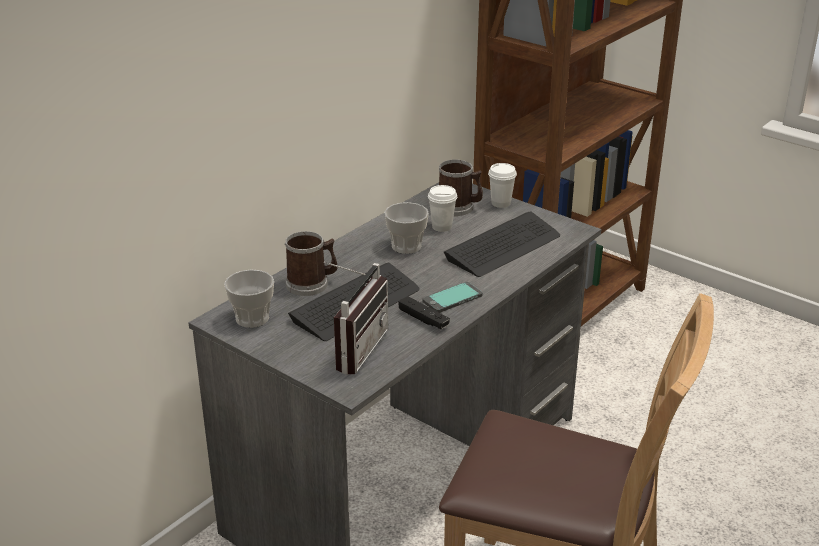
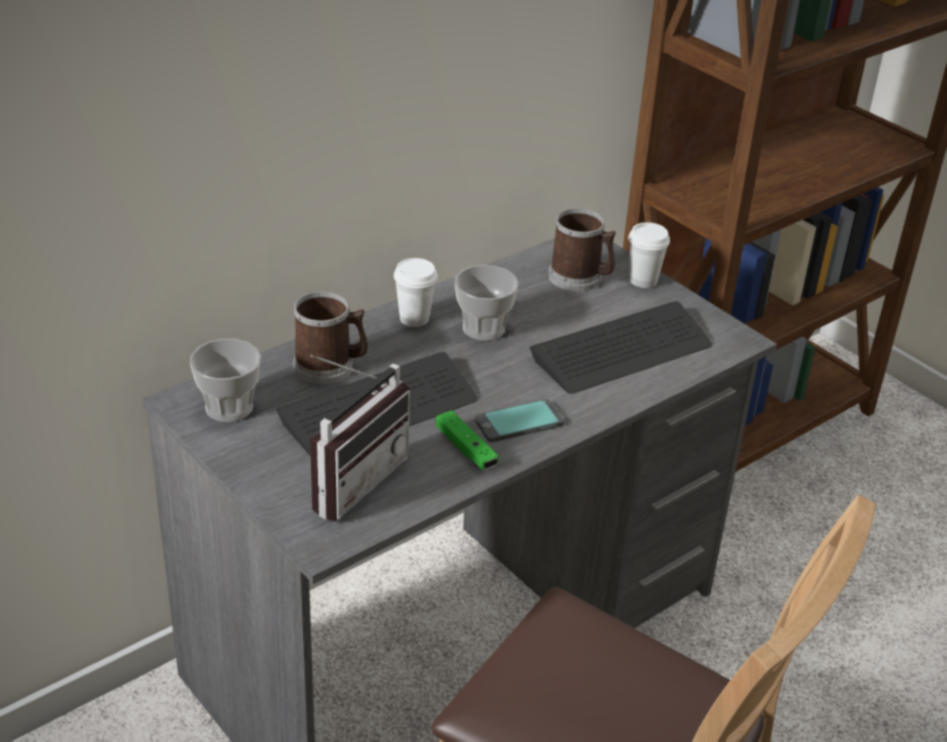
camera: 10 degrees right, 5 degrees up
(423, 319) = (466, 449): black game controller -> green game controller
(442, 227) = (545, 305): white cup -> white cup (414, 319)

